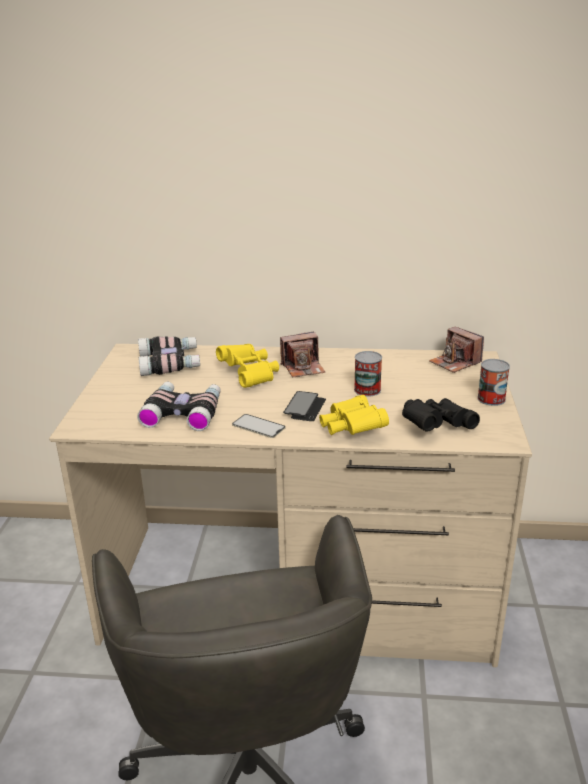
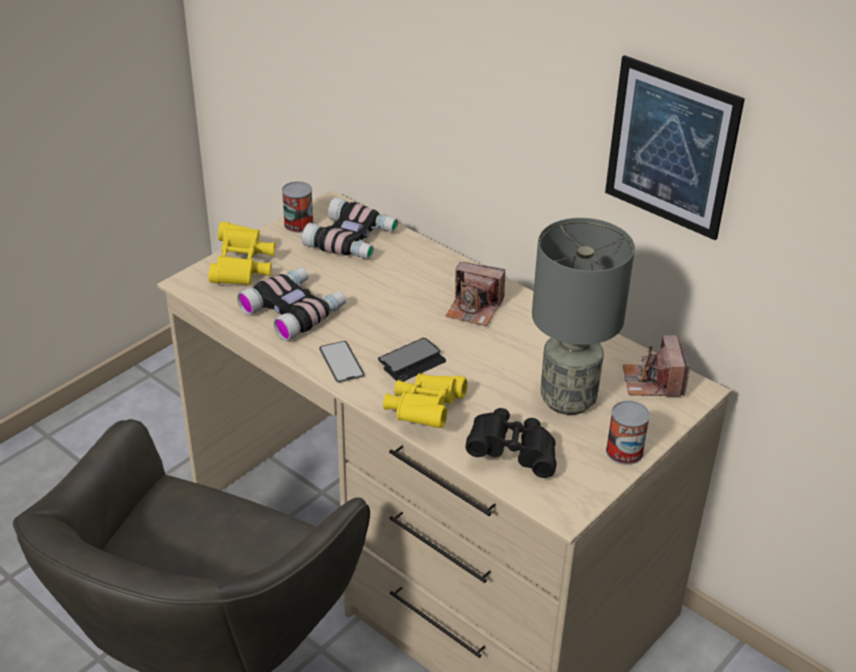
camera: 35 degrees right, 10 degrees up
(250, 375) = (409, 293): yellow binoculars -> yellow binoculars (242, 268)
(367, 390) = (503, 371): can -> can (299, 224)
(424, 389) = (567, 400): none -> grey table lamp
(425, 192) = (671, 147): none -> picture

